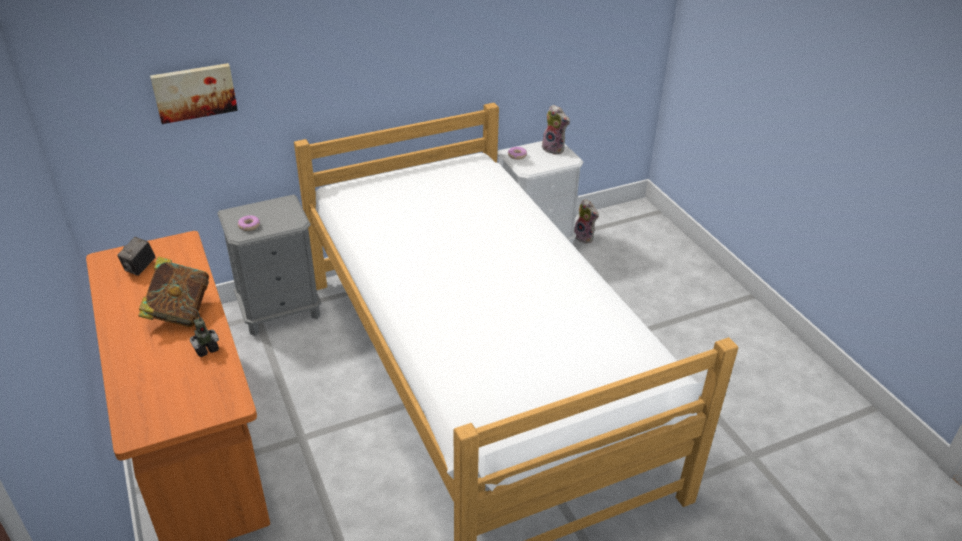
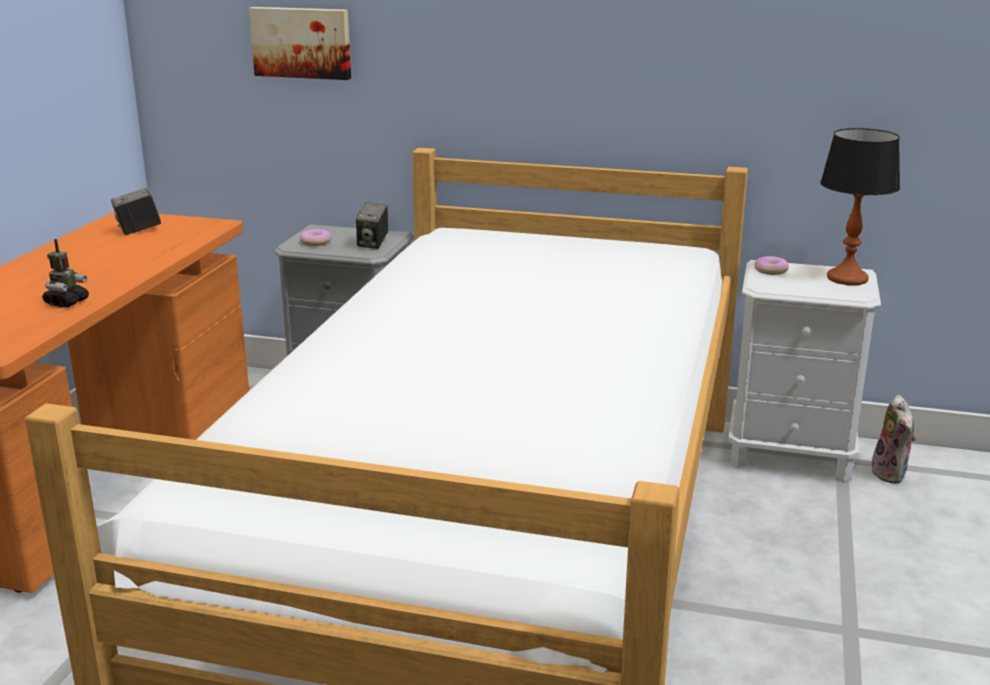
camera: 40 degrees right, 15 degrees down
(179, 312) = (103, 269): book -> none
(206, 349) = (66, 302): toy robot -> toy robot turned 75 degrees counterclockwise
(287, 214) = (373, 244): none -> camera
(554, 149) = (846, 278): plush toy -> table lamp

